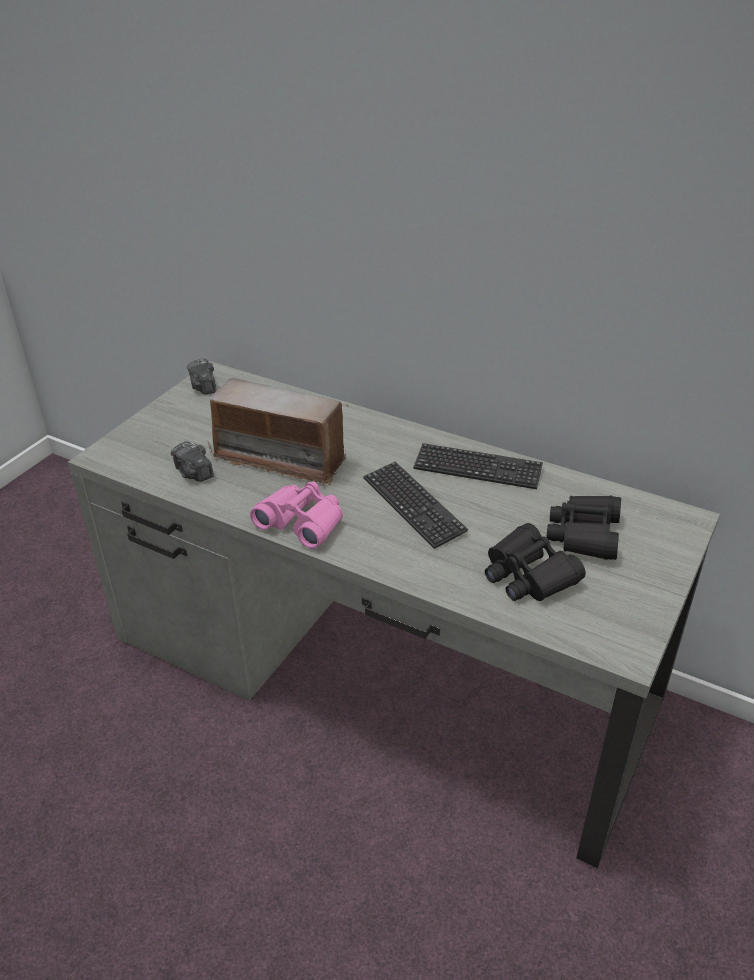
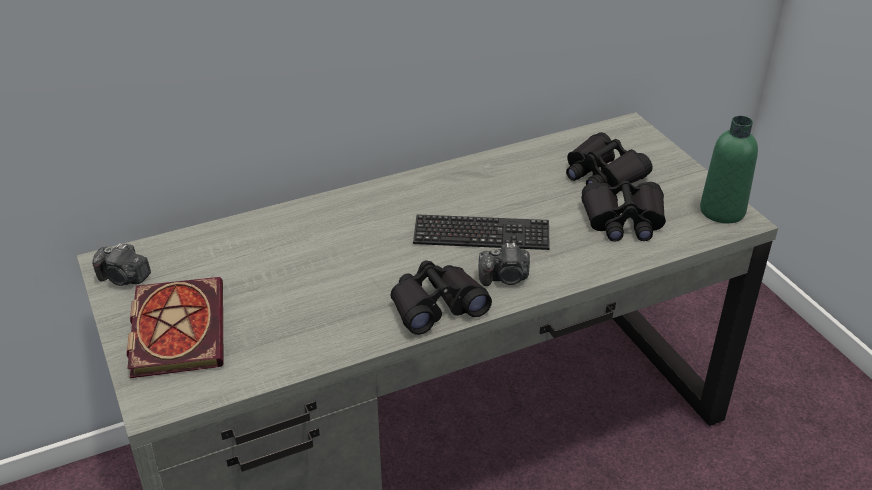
camera: 55 degrees left, 0 degrees up
(175, 428) = (175, 328): none -> book
(193, 473) = (275, 345): camera -> camera (505, 278)
(281, 459) = (323, 279): radio -> none
(302, 522) = (436, 306): pink binoculars -> black binoculars
(477, 468) = (469, 181): keyboard -> none
(625, 634) = (722, 211): none -> green bottle

